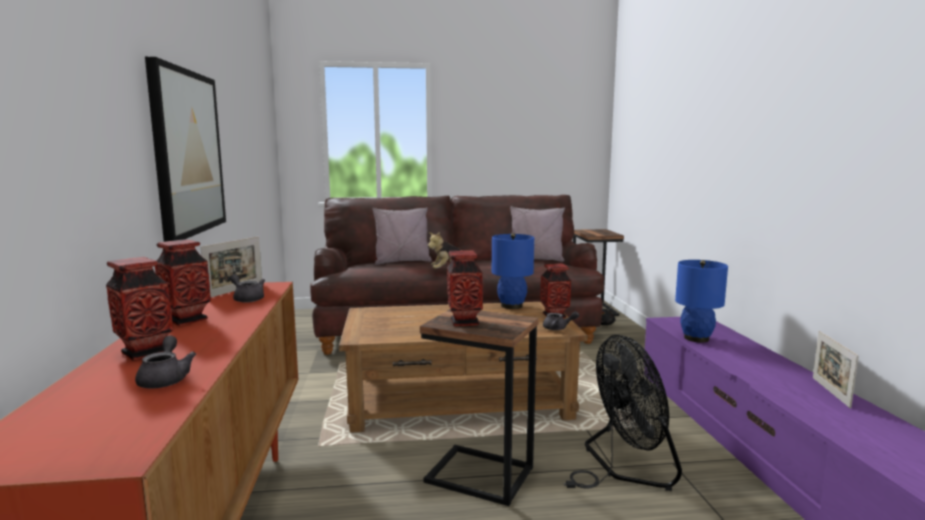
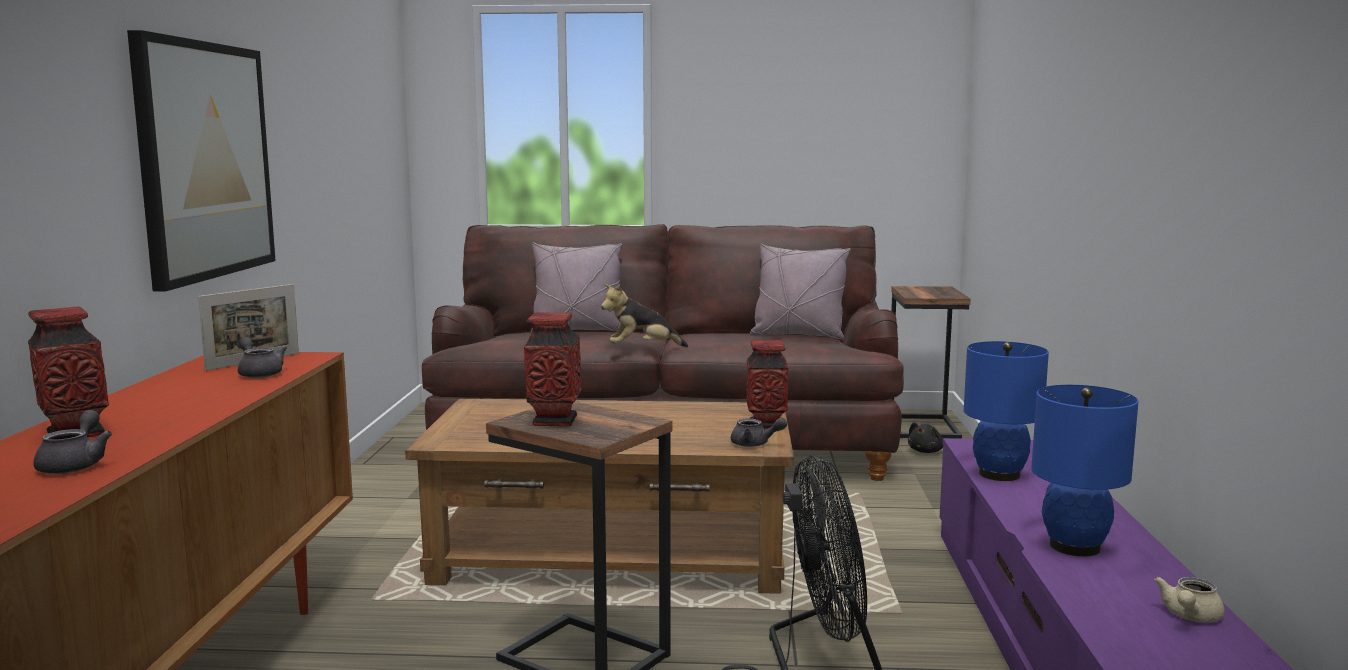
camera: 10 degrees right, 0 degrees up
(186, 320) = (157, 397): vase -> none
(512, 306) = (711, 407): blue table lamp -> blue table lamp (1075, 547)
(830, 392) = (1153, 568): picture frame -> none
(879, 422) = (1189, 617): none -> beige teapot

